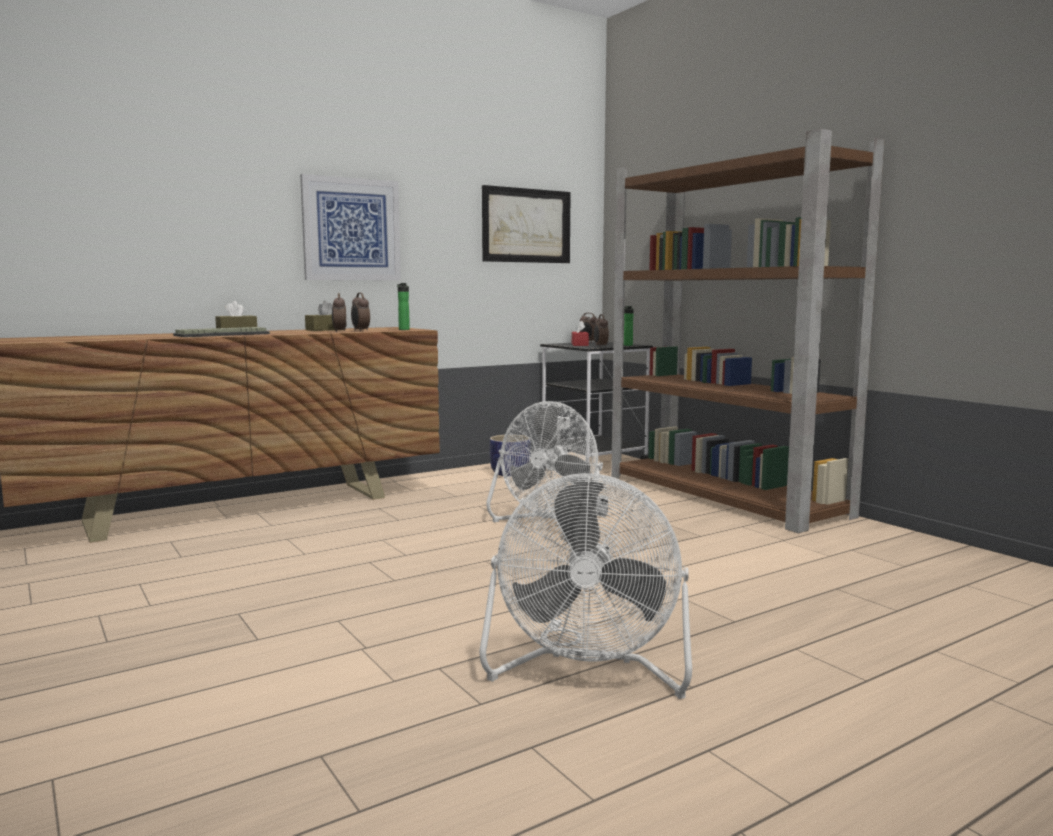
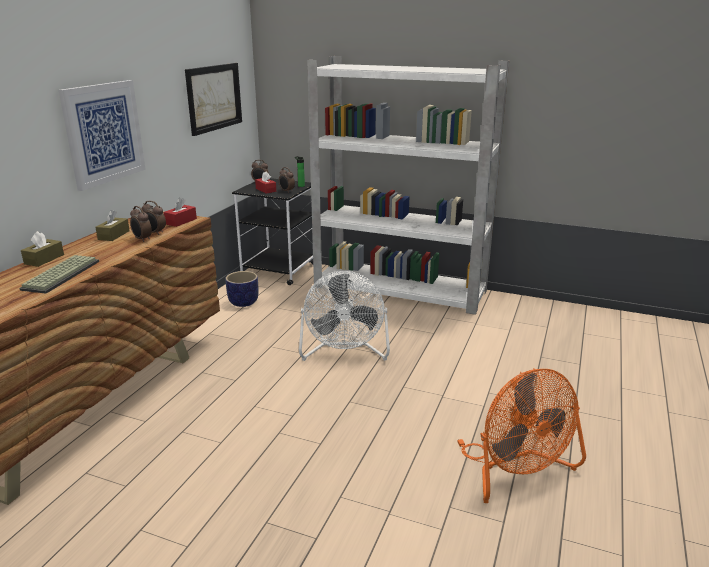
camera: 35 degrees left, 15 degrees up
(403, 329) = (181, 221): bottle -> red tissue box
(581, 669) = (513, 471): white fan -> orange fan
(723, 495) = (400, 289): brown bookcase -> white bookcase

